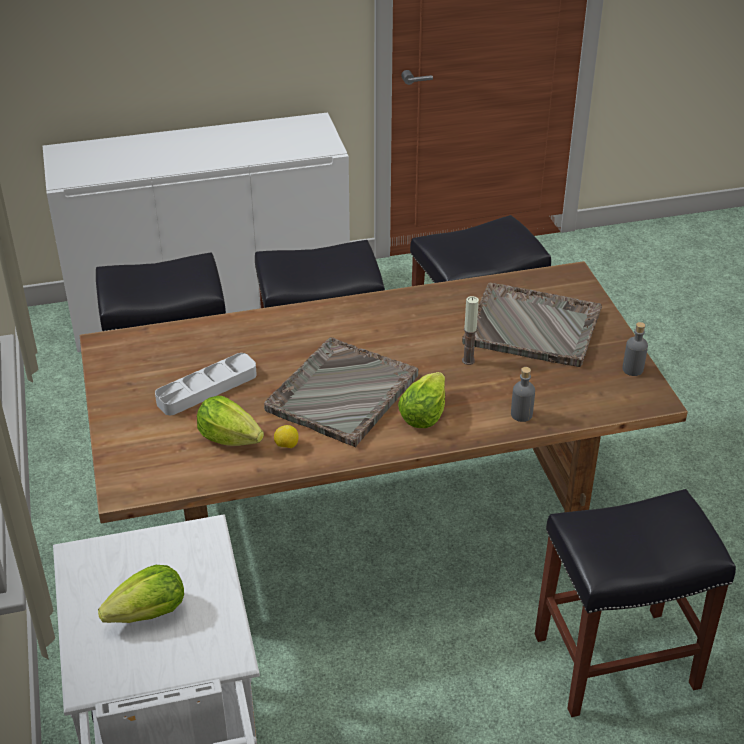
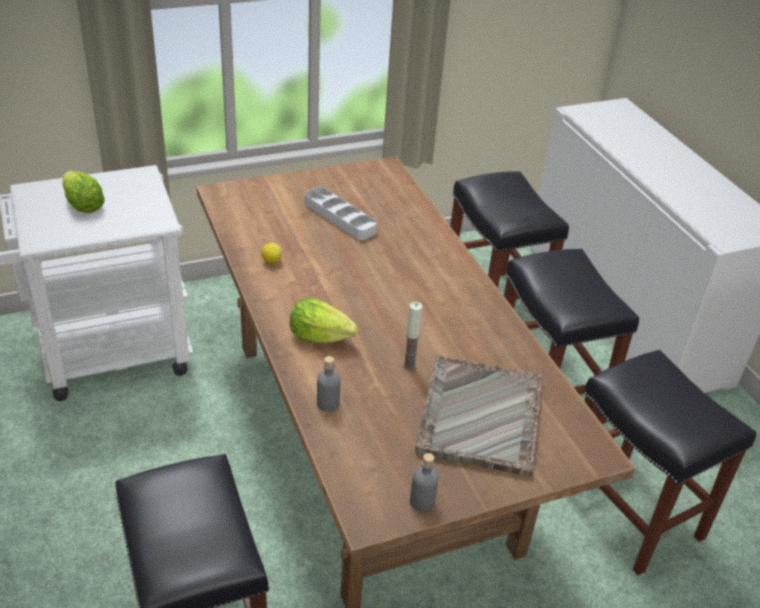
camera: 80 degrees right, 0 degrees up
(229, 438) = (279, 232): lettuce -> none
(341, 394) = (343, 286): grey tray -> none

